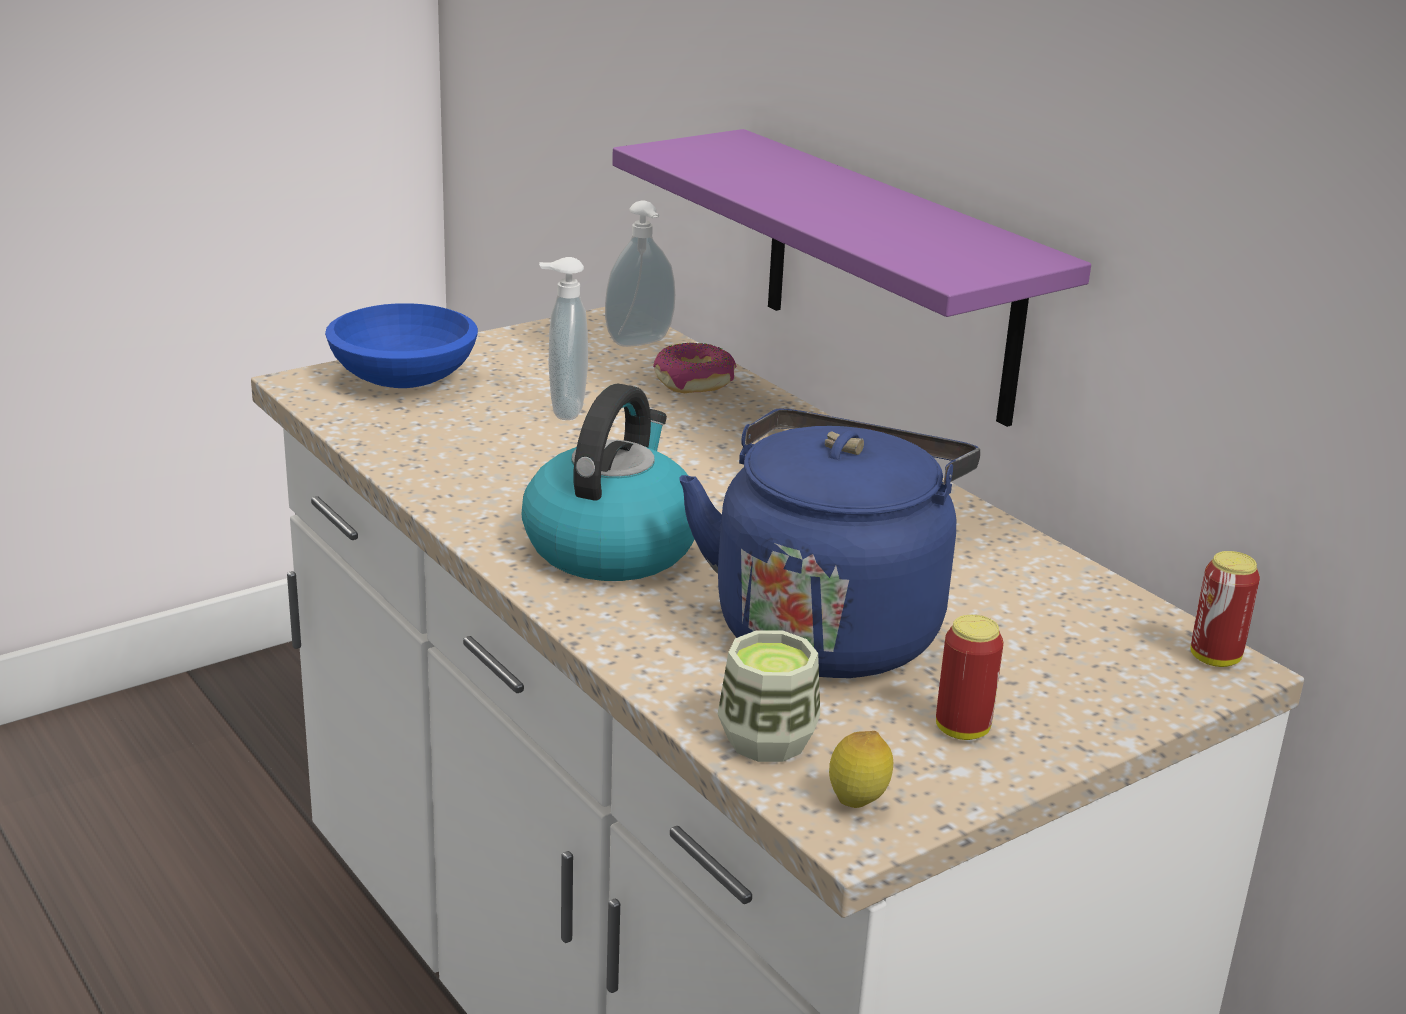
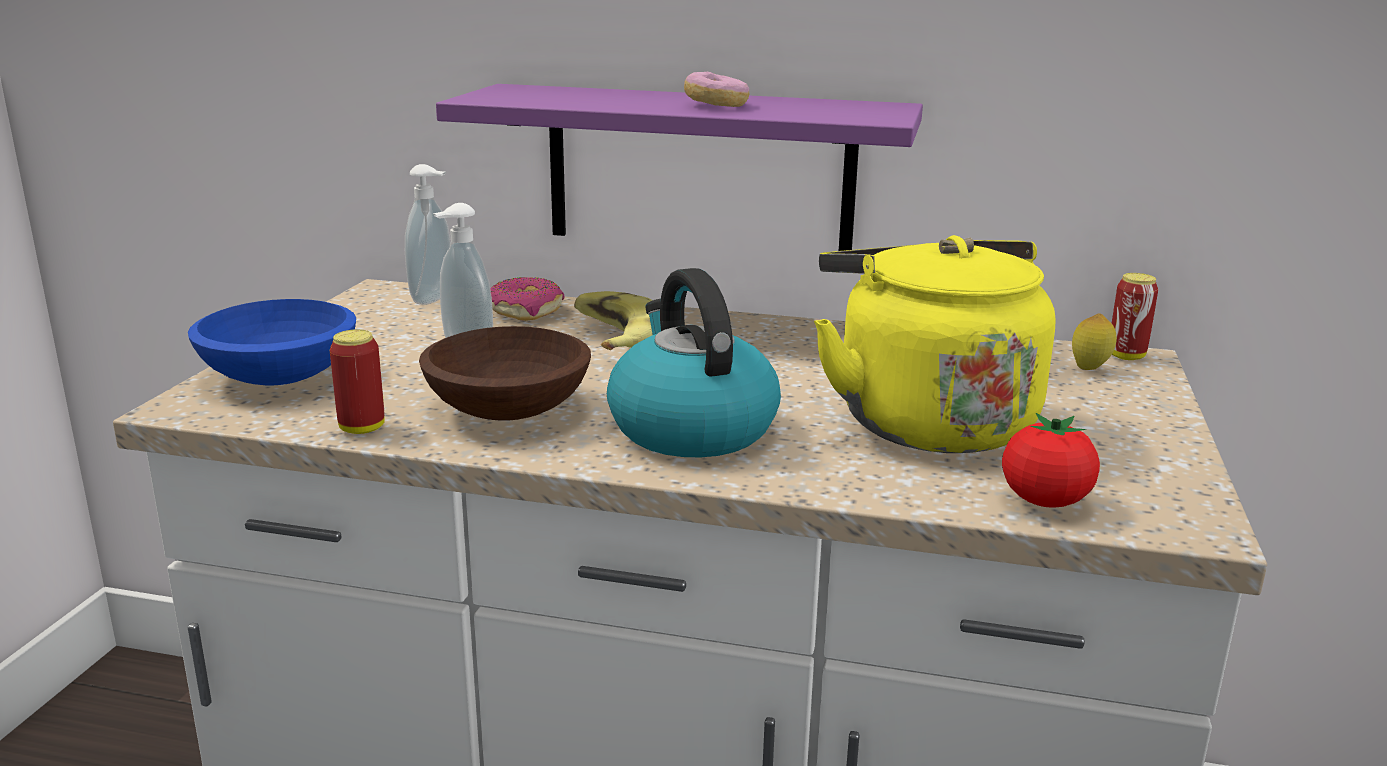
camera: 40 degrees left, 5 degrees down
(509, 473) = (511, 410): none -> brown bowl
(721, 434) = (614, 336): none -> banana
(767, 740) = (1044, 501): cup -> tomato
(829, 626) = (926, 420): blue kettle -> yellow kettle
(846, 212) = (716, 105): none -> donut
(857, 805) = (1170, 513): lemon -> lemon (1089, 369)
(962, 729) = (1115, 444): can -> can (362, 428)

